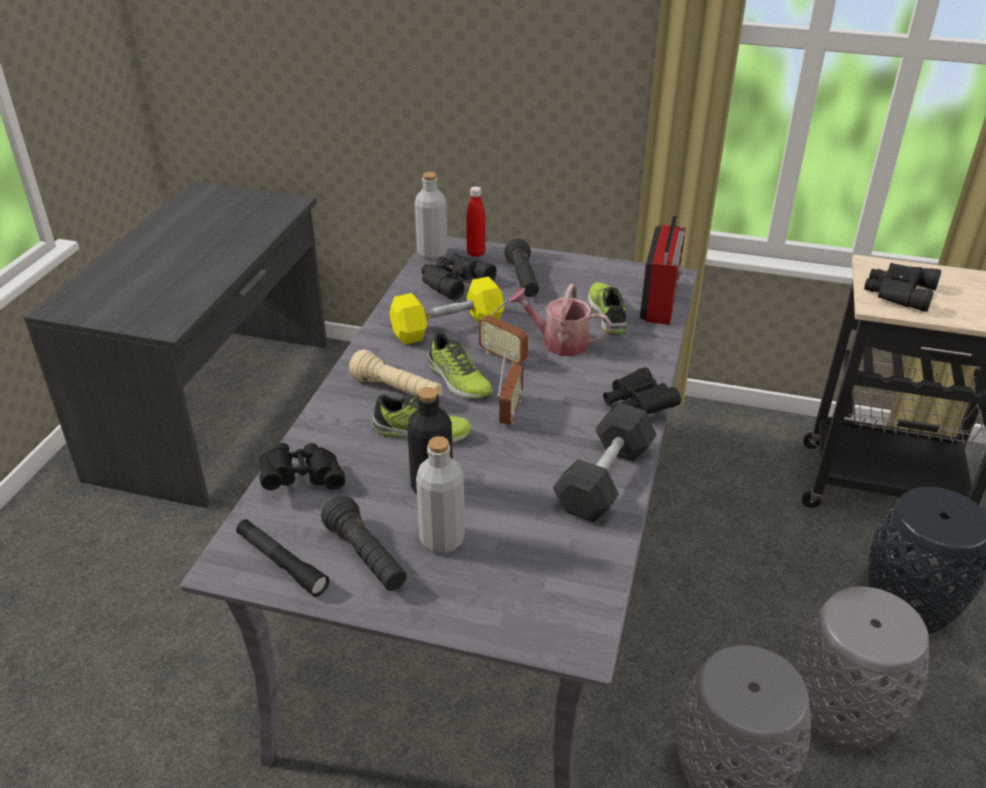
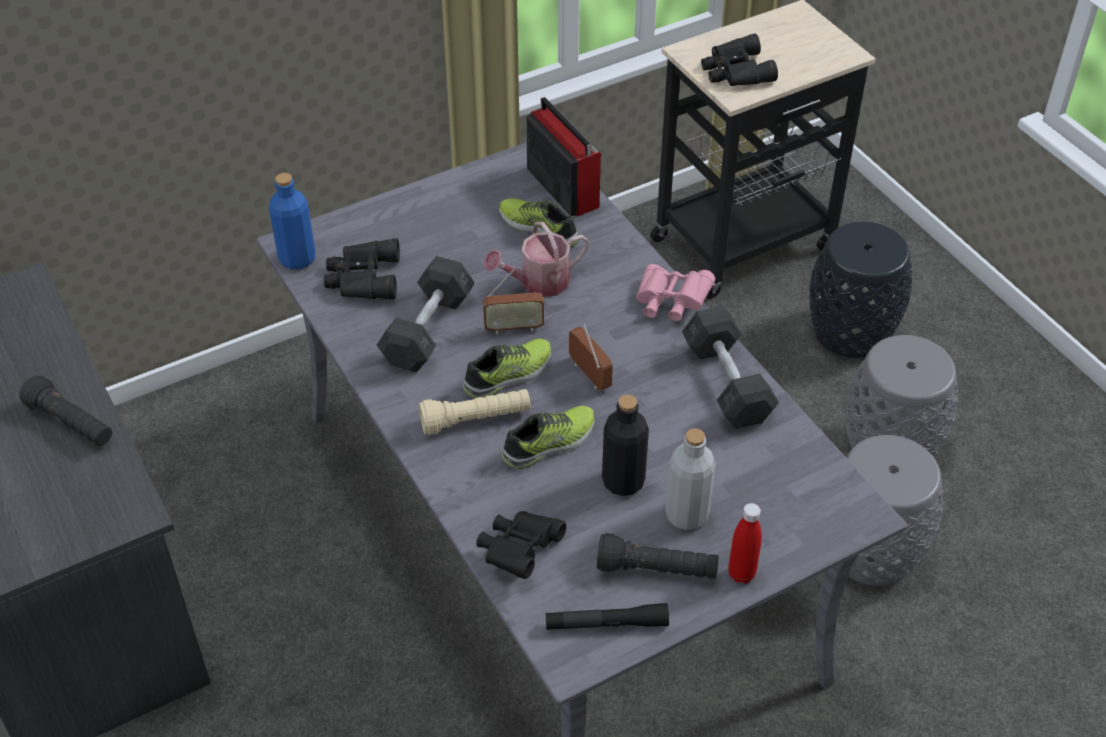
camera: 45 degrees left, 10 degrees up
(432, 253) = (297, 259): grey bottle -> blue bottle
(447, 327) = (428, 330): yellow dumbbell -> grey dumbbell
(457, 380) = (509, 375): shoe -> shoe turned 45 degrees counterclockwise
(476, 253) = (338, 233): red bottle -> red bottle (741, 574)
(523, 280) = (422, 237): black flashlight -> black flashlight (71, 423)
(637, 406) = (670, 303): black binoculars -> pink binoculars

